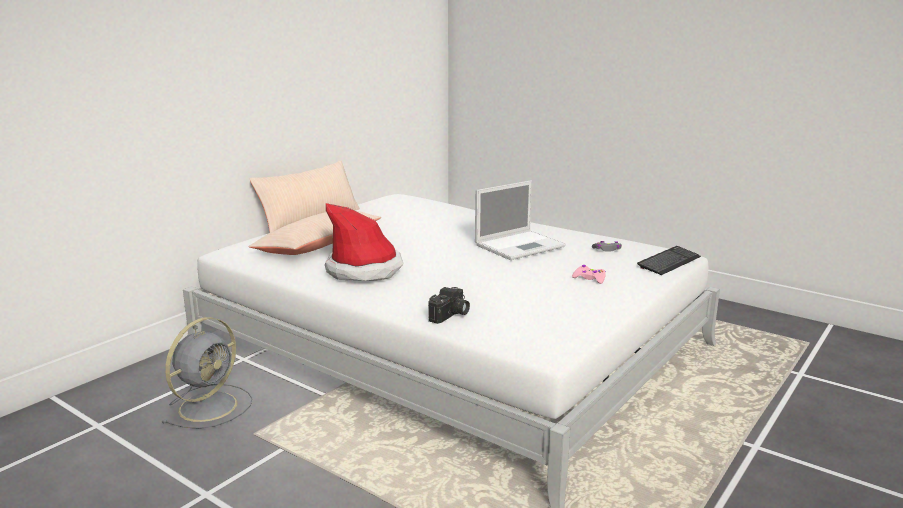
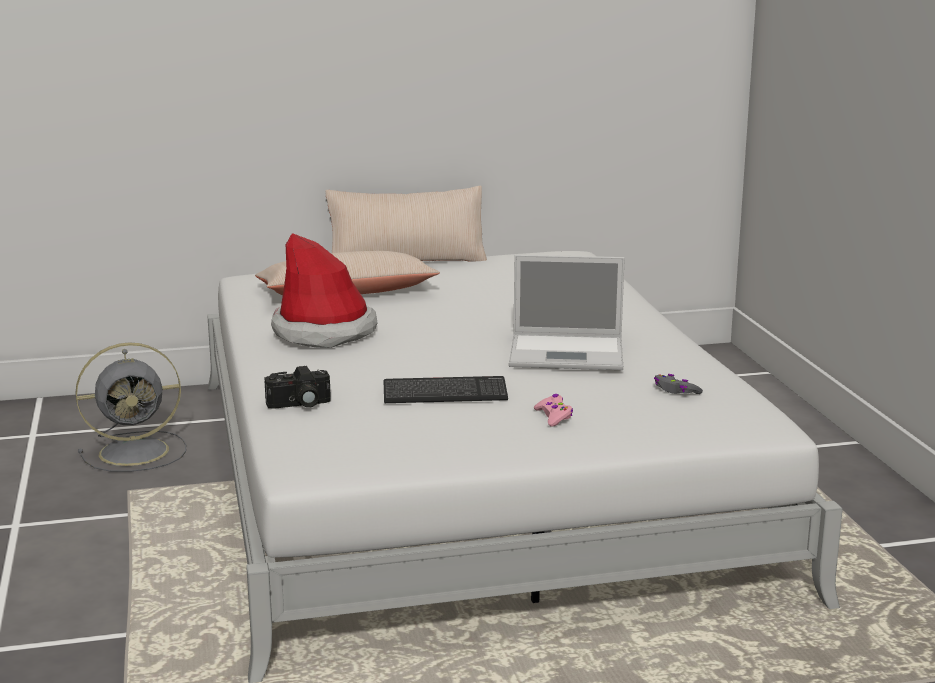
camera: 40 degrees right, 0 degrees up
(669, 262) = (721, 430): keyboard -> keyboard (445, 393)

